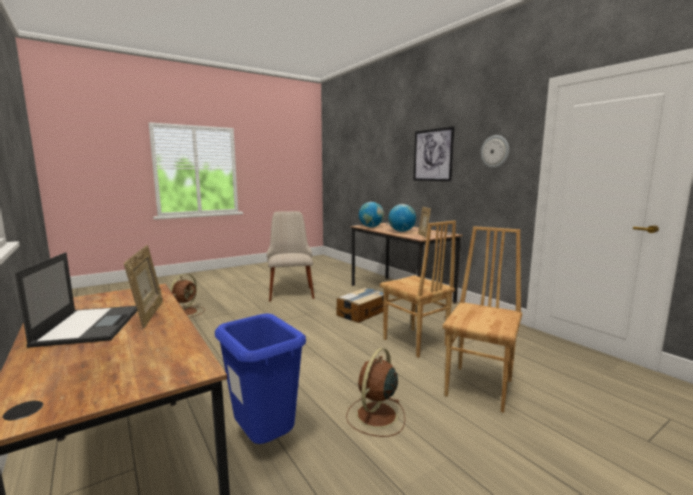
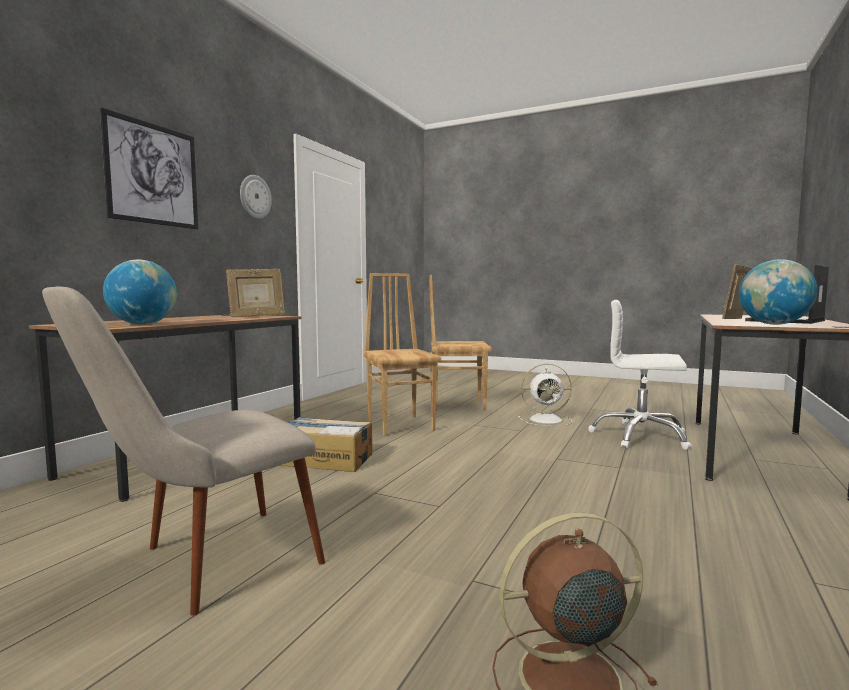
camera: 120 degrees left, 5 degrees down
(265, 442) = (640, 436): blue trash can -> white office chair
(375, 416) = (547, 420): brown fan -> white fan
(401, 231) = (212, 319): globe -> globe (774, 324)
(414, 342) = (401, 425): brown chair -> brown chair turned 45 degrees counterclockwise

